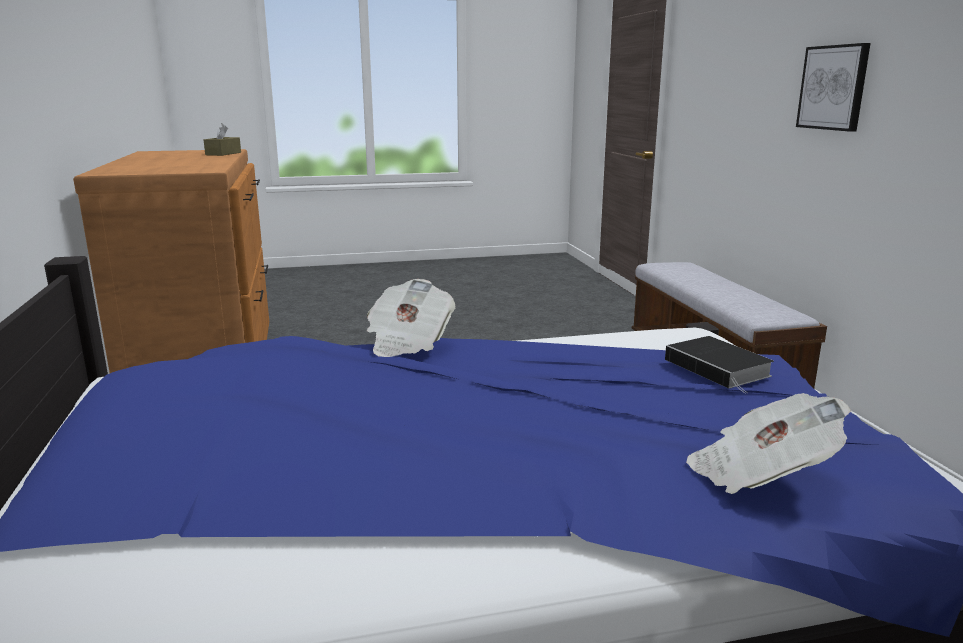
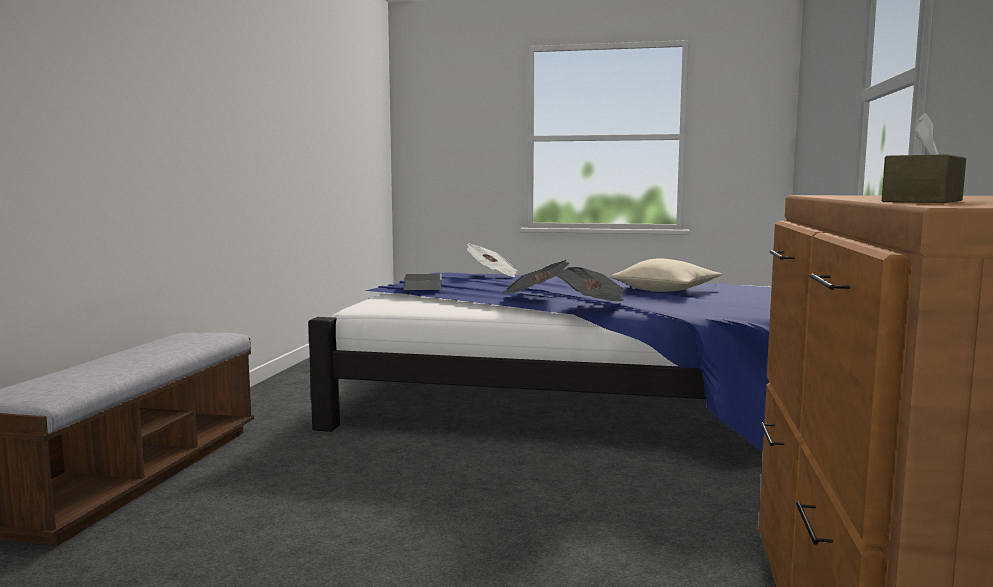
camera: 155 degrees left, 10 degrees down
(317, 442) = (665, 291): none -> beige pillow
(508, 360) = (535, 296): none -> newspaper
(833, 87) = (119, 109): picture -> none

